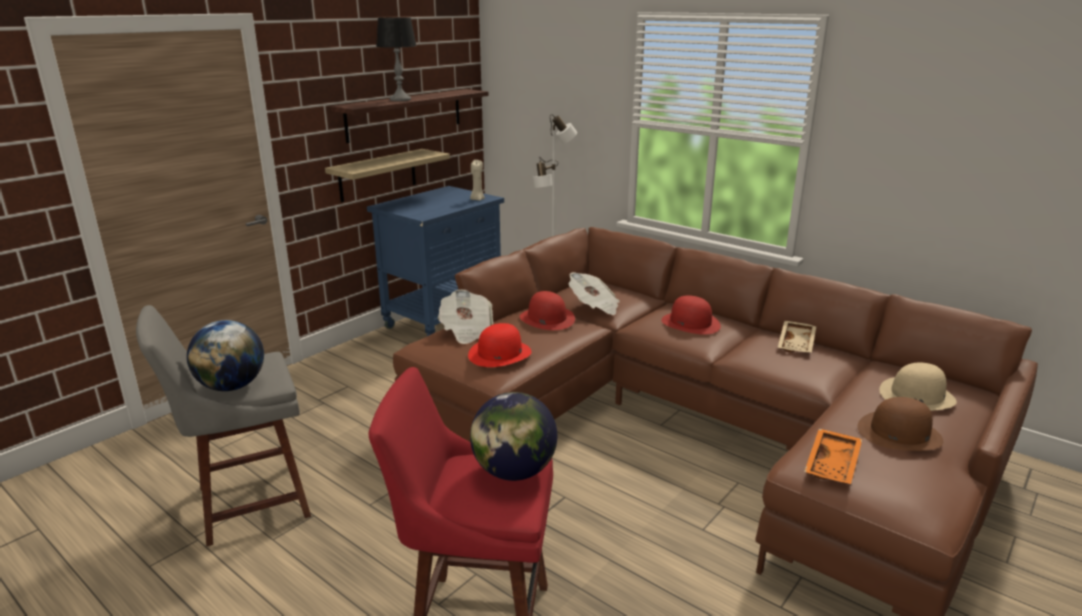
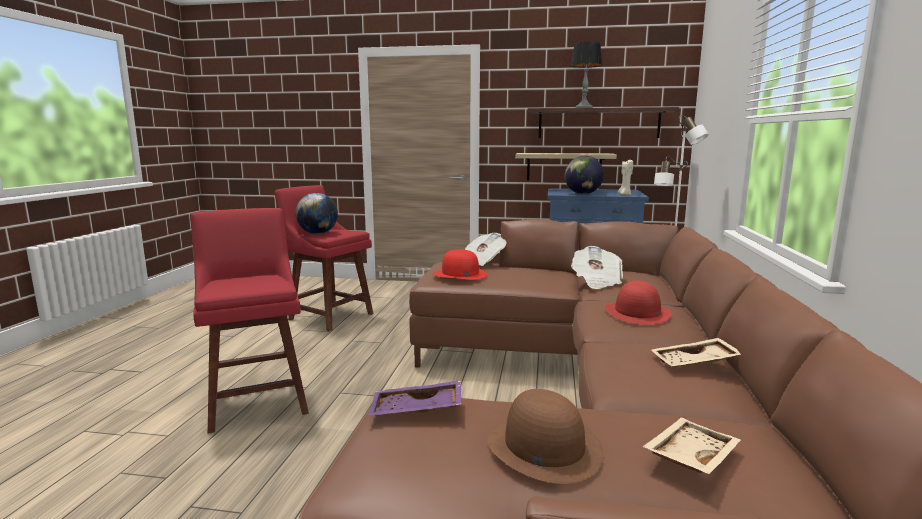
camera: 60 degrees right, 10 degrees down
(247, 503) = (329, 315): grey stool -> red stool
(514, 472) = (261, 285): globe -> globe (582, 194)
(546, 318) = (542, 274): red hat -> none
(833, 464) = (416, 411): orange tray -> purple tray
(917, 395) = (689, 456): beige hat -> beige tray

